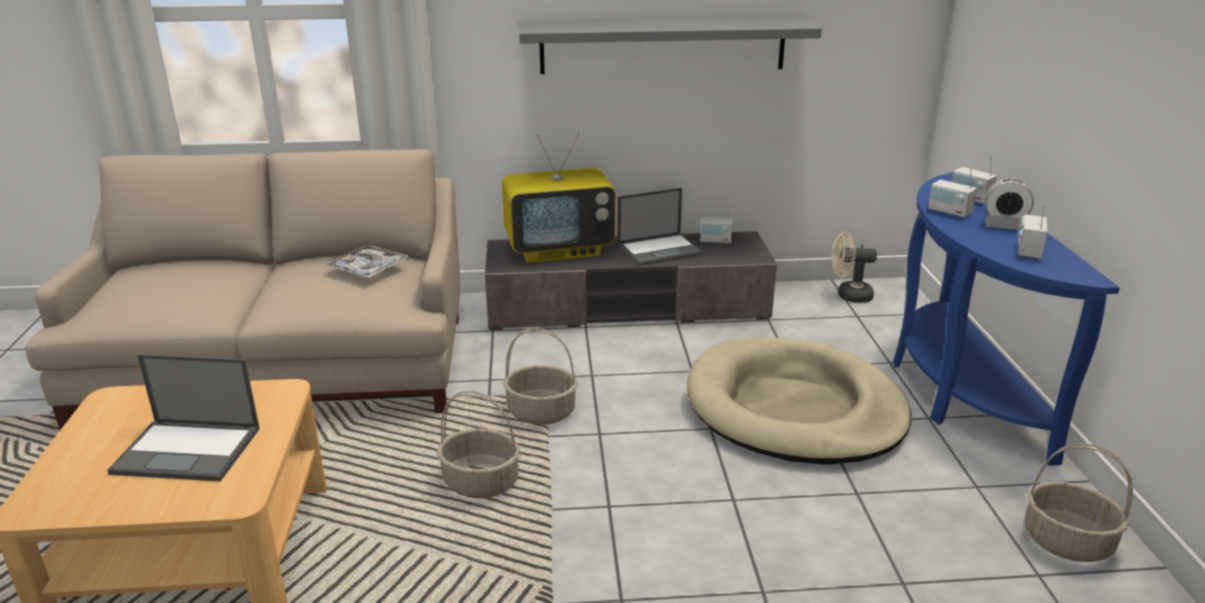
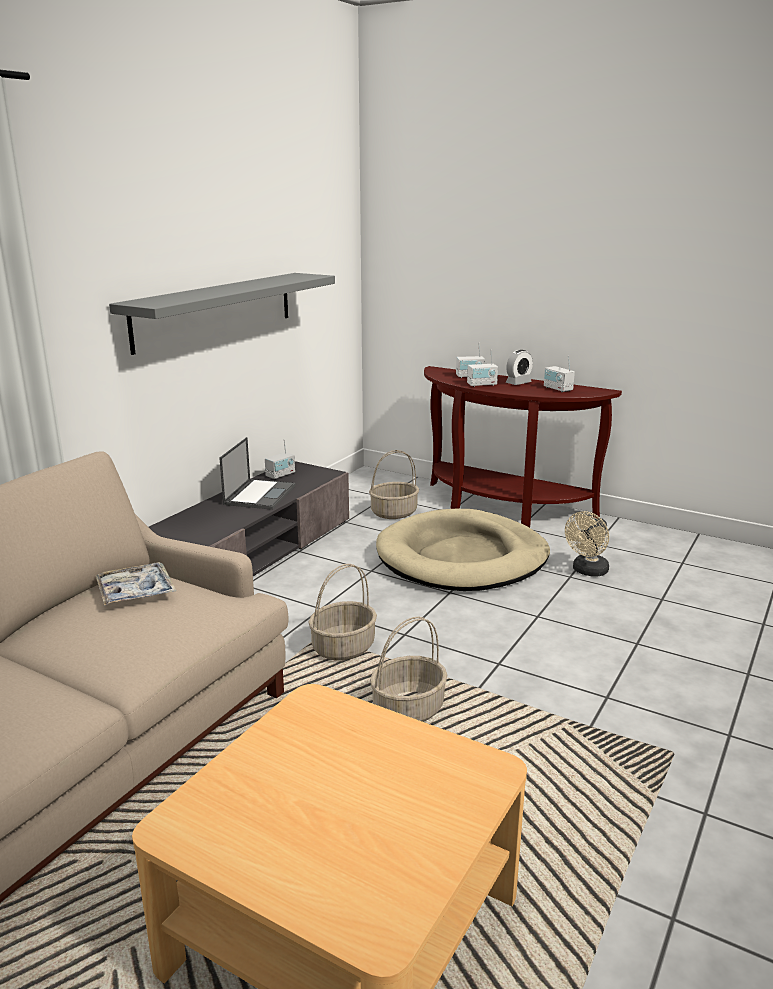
camera: 55 degrees left, 5 degrees down
(189, 450) = (368, 783): laptop -> none
(560, 250) = (189, 526): television -> none
(848, 295) = (357, 489): beige fan -> beige fan (587, 571)
(957, 389) = (501, 507): blue console table -> brown console table
(1068, 542) = (662, 544): basket -> basket (394, 513)

